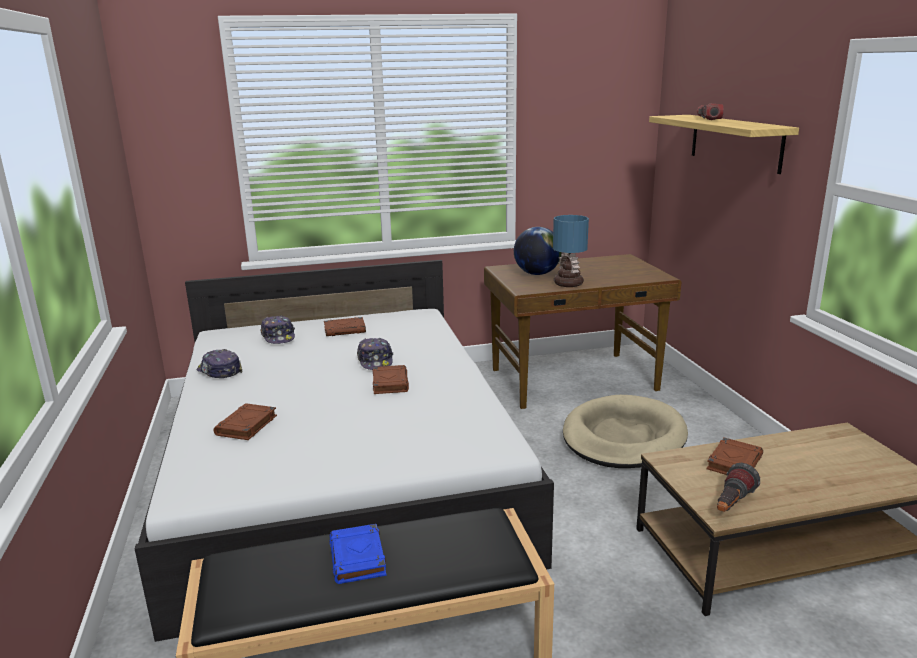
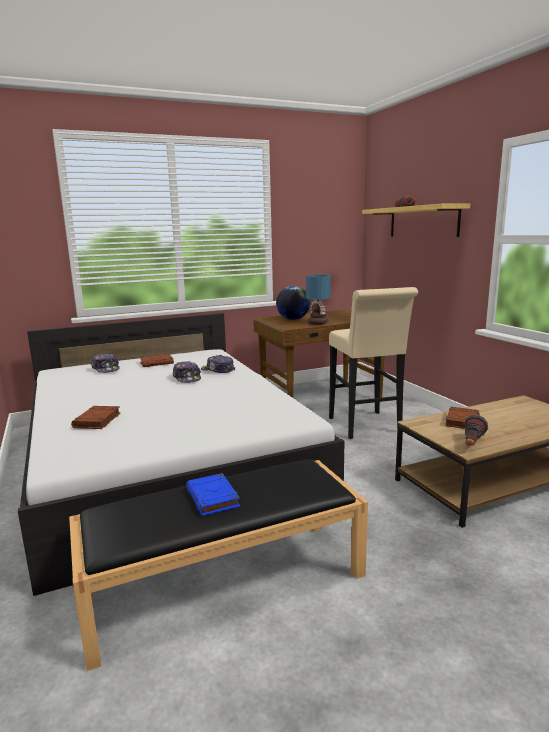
camera: 10 degrees left, 5 degrees down
(219, 371) = (63, 391): cap -> cap (217, 370)
(390, 383) = (203, 389): brown book -> none
(623, 437) = (366, 427): beige dog bed -> beige stool

